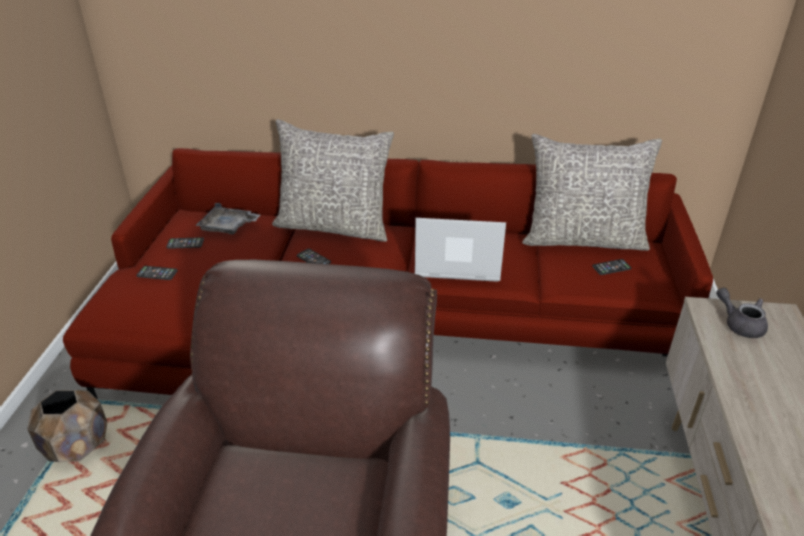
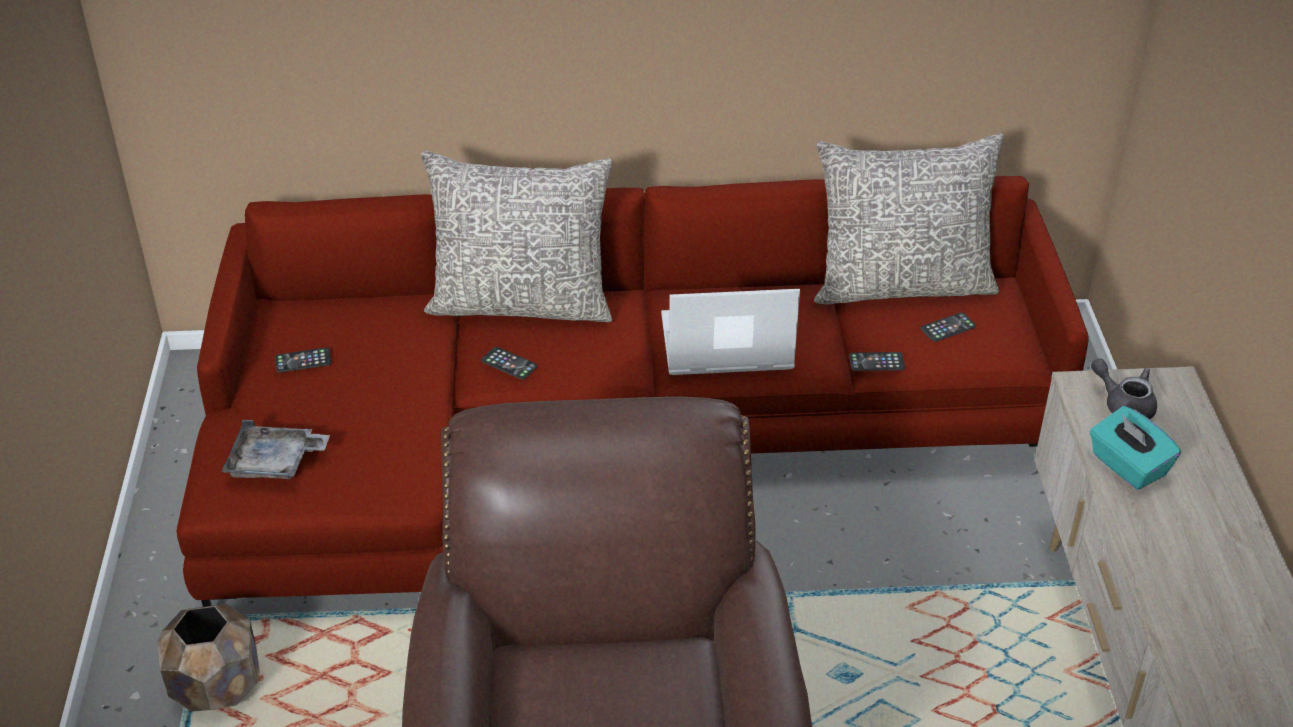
camera: 10 degrees left, 5 degrees up
(157, 273) = (283, 416): phone -> phone (876, 362)
(228, 227) = (358, 324): grey tray -> grey tray (275, 463)
(742, 369) = (1127, 466): none -> turquoise tissue box

